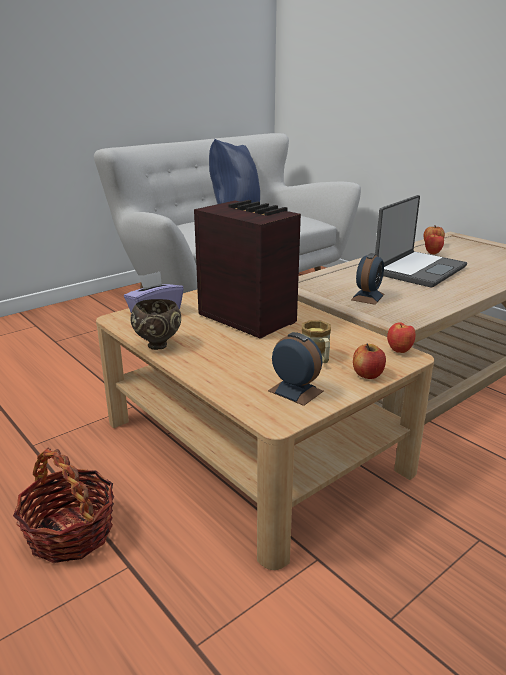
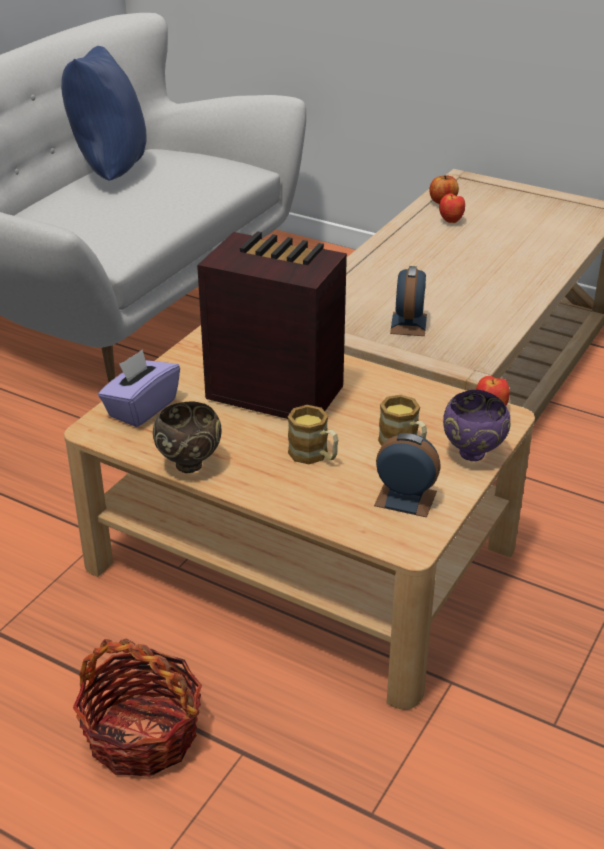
camera: 20 degrees left, 10 degrees up
(247, 355) = (314, 456): none -> mug
(367, 374) = (473, 455): apple -> purple bowl
(418, 270) = (447, 259): laptop -> none

